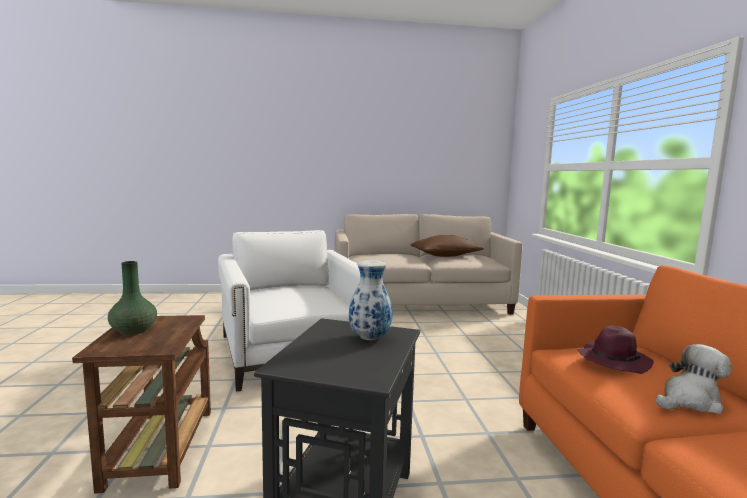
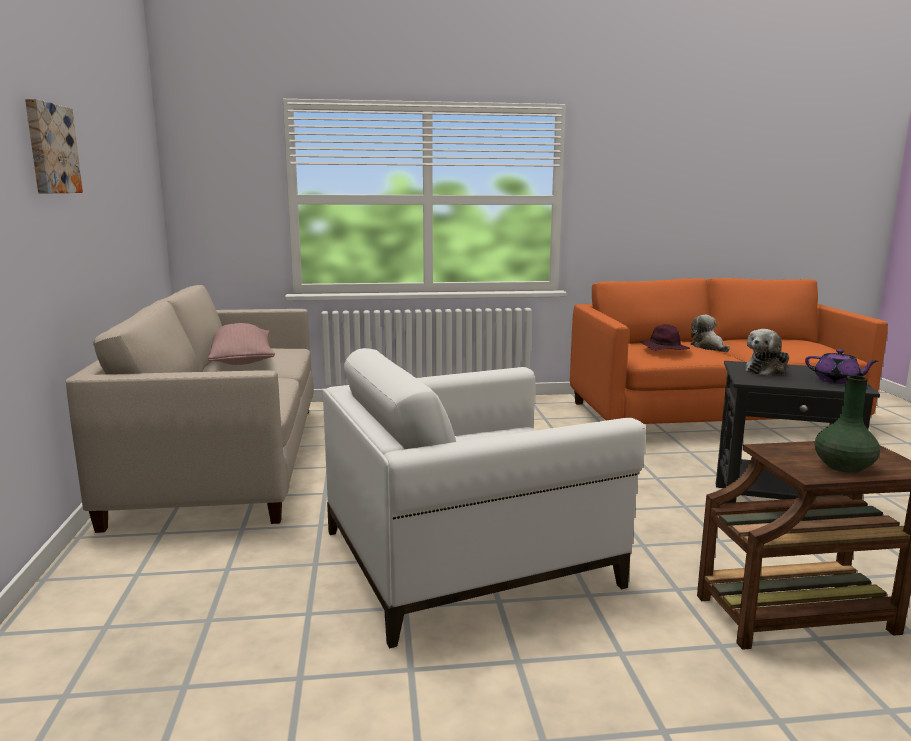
camera: 90 degrees left, 5 degrees up
(317, 362) = (837, 380): none -> purple teapot
(363, 142) = (50, 149): none -> picture
(370, 338) = (767, 370): vase -> plush toy
(446, 256) = (242, 361): brown pillow -> pink pillow

